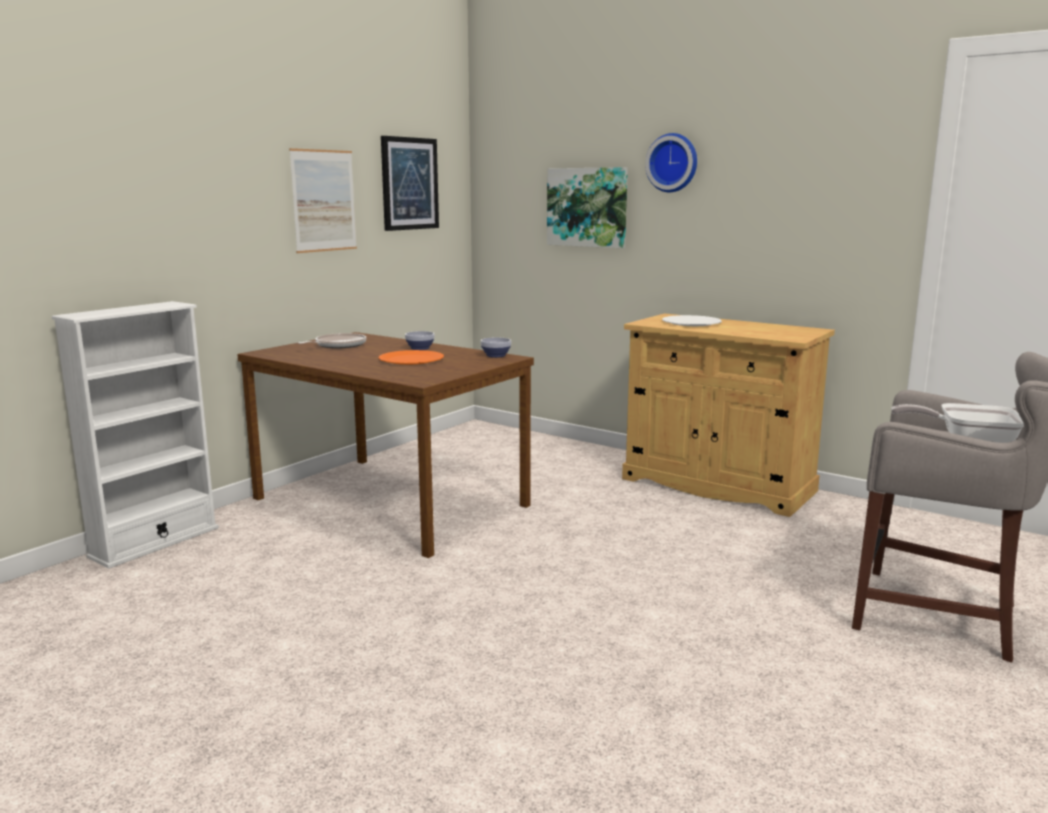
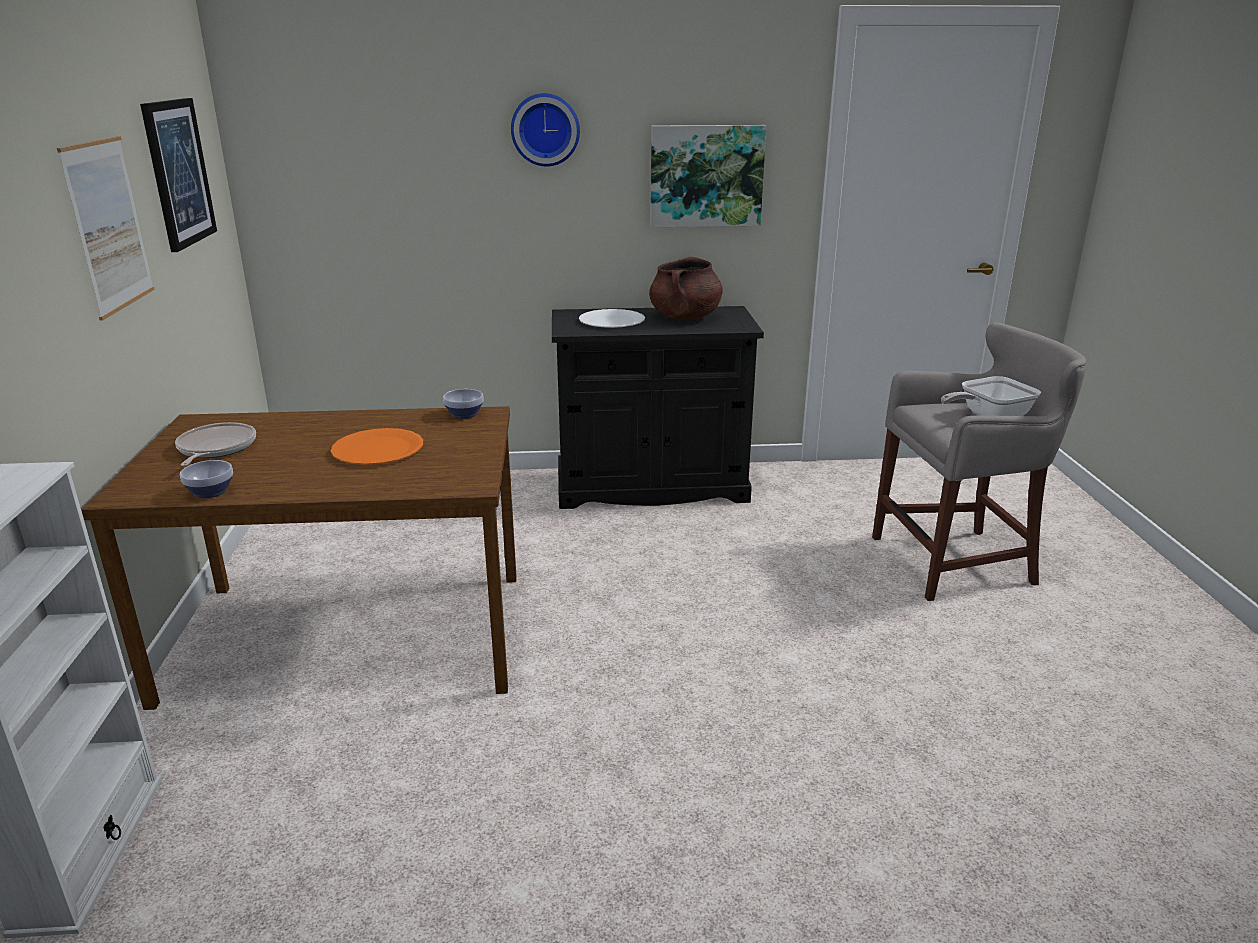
camera: 40 degrees left, 10 degrees up
(419, 348) = (344, 426): bowl -> bowl (209, 492)
(587, 207) = (429, 186): picture -> picture (706, 176)
(717, 485) = (651, 486): beige cabinet -> black cabinet
(758, 328) = (685, 317): none -> brown cooking pot

